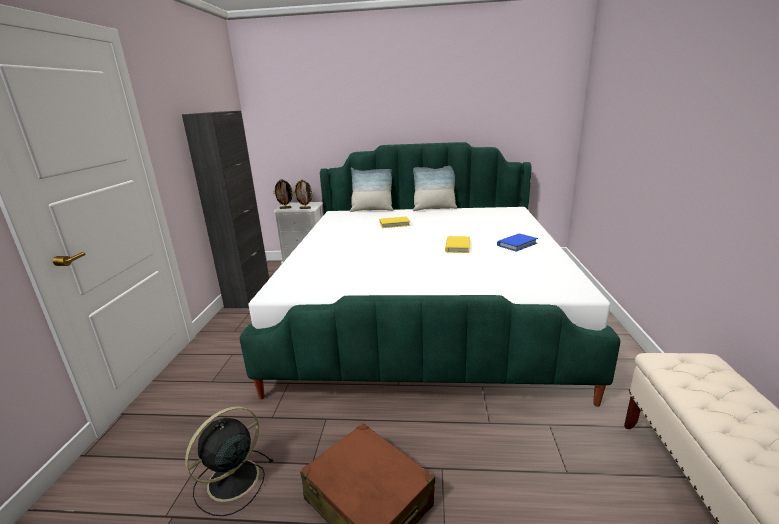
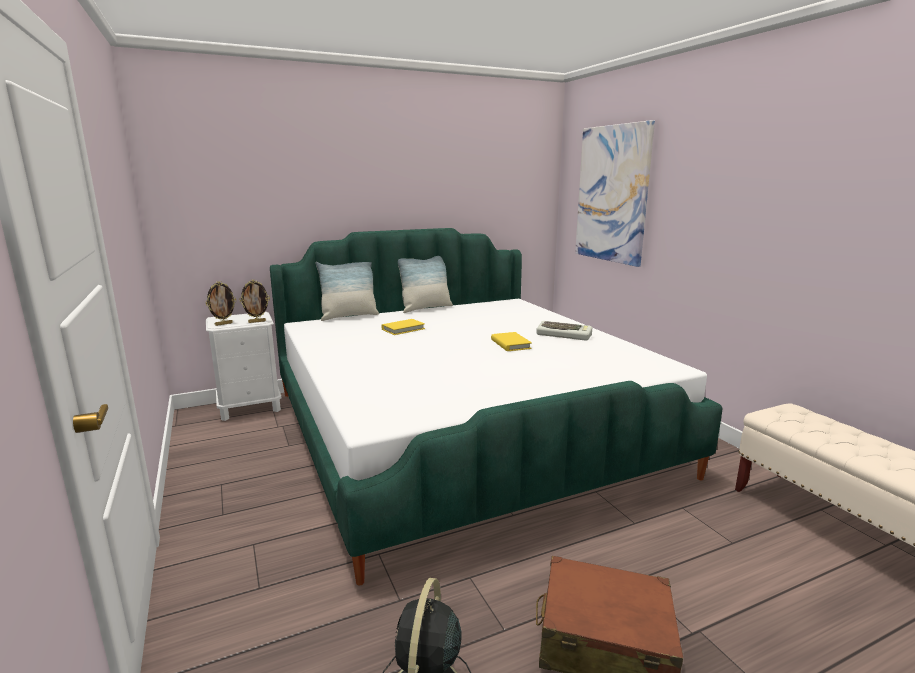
camera: 30 degrees left, 5 degrees down
(248, 295) = (193, 461): black cabinet -> none
(517, 244) = (564, 335): blue book -> keyboard
(615, 109) = (612, 194): none -> picture

